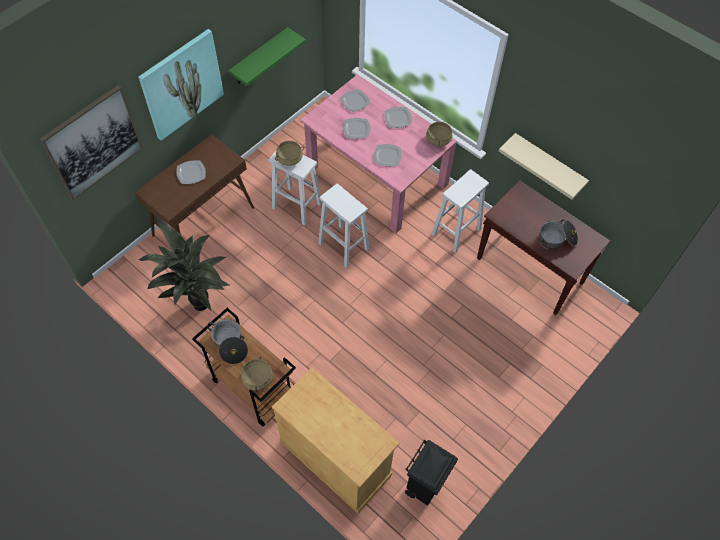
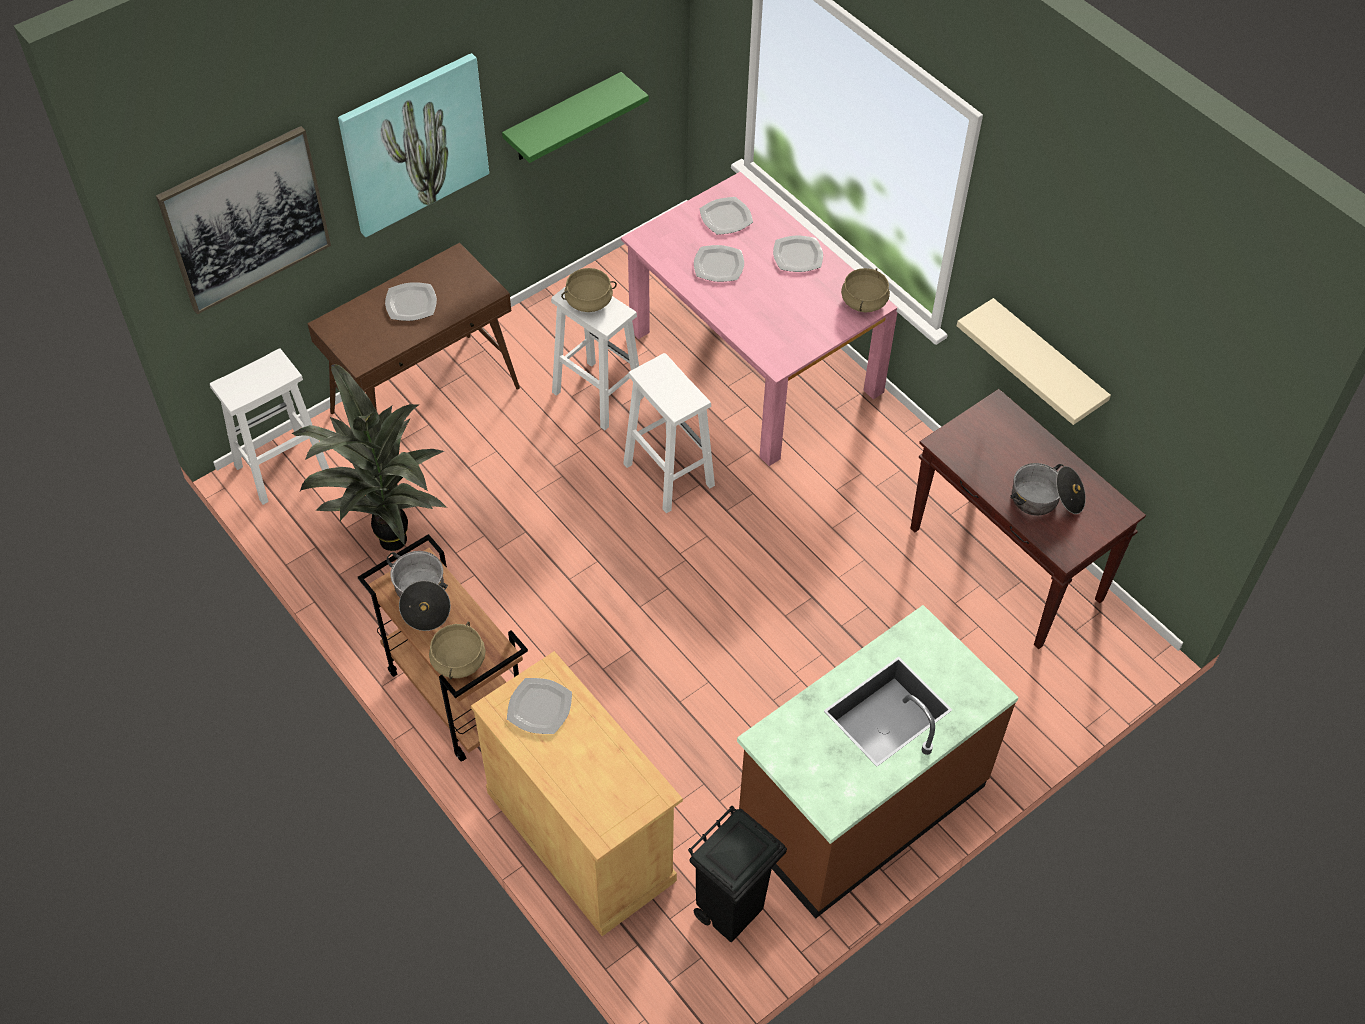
camera: 10 degrees right, 5 degrees down
(387, 156) = (764, 318): plate -> plate (539, 708)
(455, 232) = (880, 479): white stool -> white stool (280, 468)
(480, 416) = (860, 805): none -> brown counter

